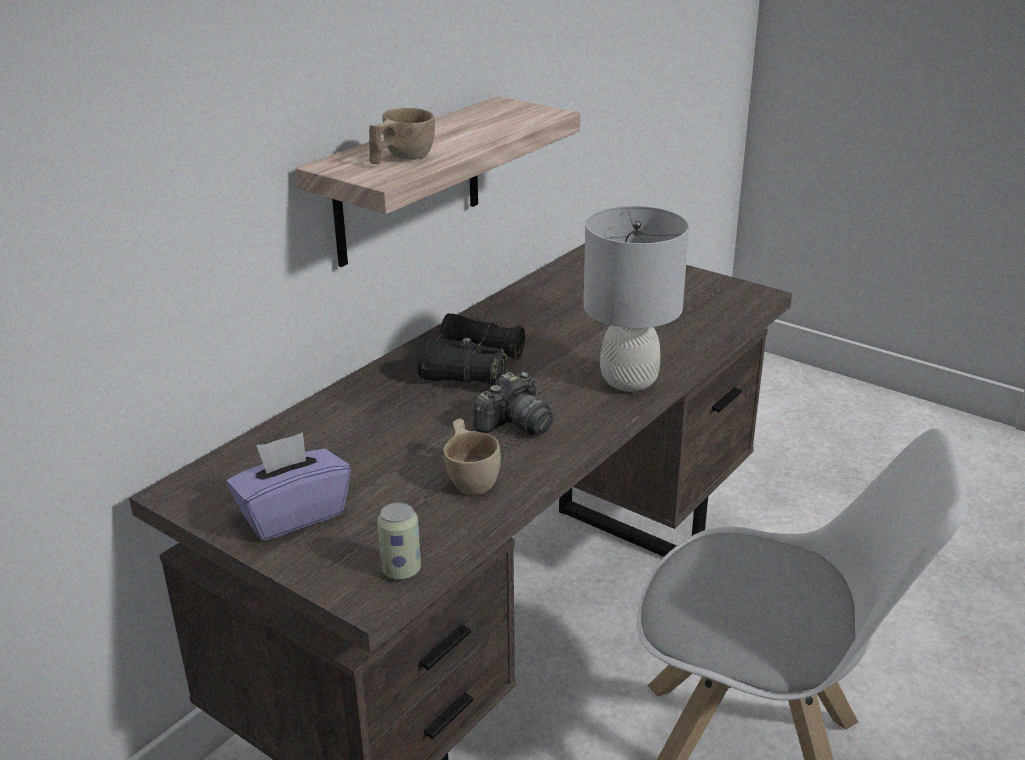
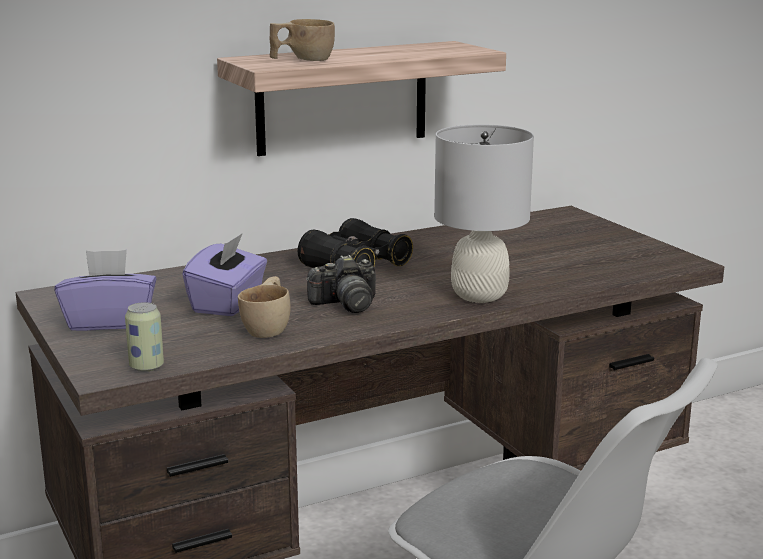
camera: 25 degrees right, 10 degrees down
(394, 453) = (228, 303): none -> purple tissue box

